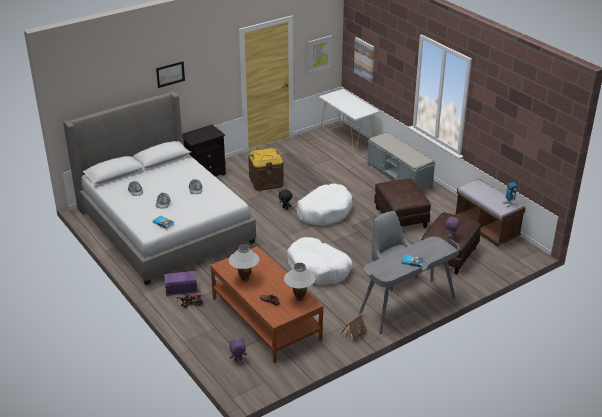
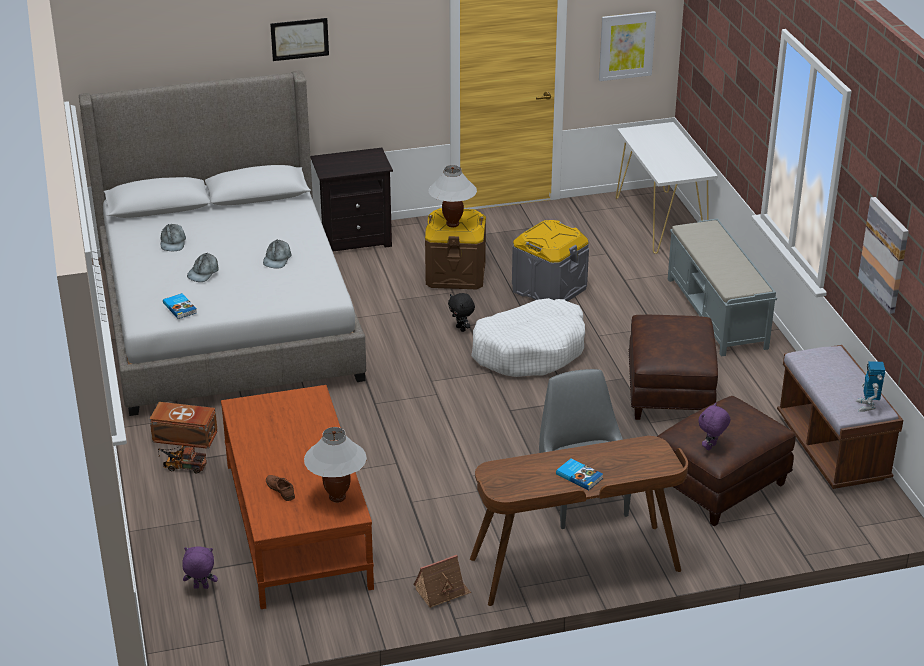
camera: 20 degrees right, 0 degrees up
(182, 289) = (185, 437): purple storage box -> brown storage box
(245, 279) = (263, 440): white table lamp -> white table lamp (453, 224)
(315, 180) = (549, 289): none -> grey storage box
(318, 268) = (451, 455): white dog bed -> none
(364, 59) = (707, 68): picture -> picture (885, 254)
(407, 306) = (575, 565): grey desk -> brown desk

